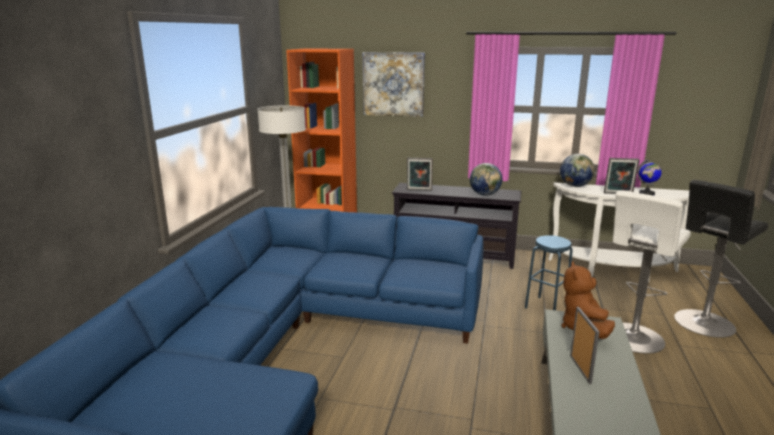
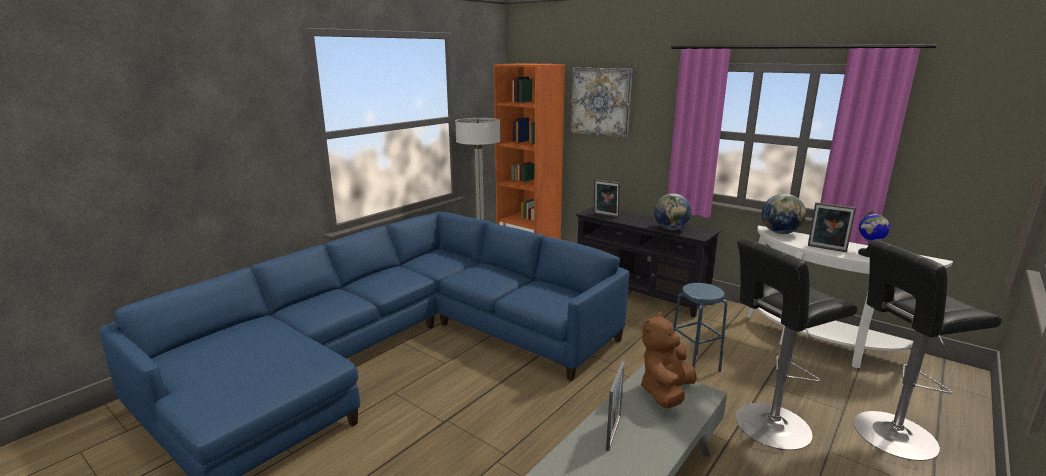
camera: 25 degrees right, 0 degrees up
(632, 339) = (769, 427): white stool -> black stool

